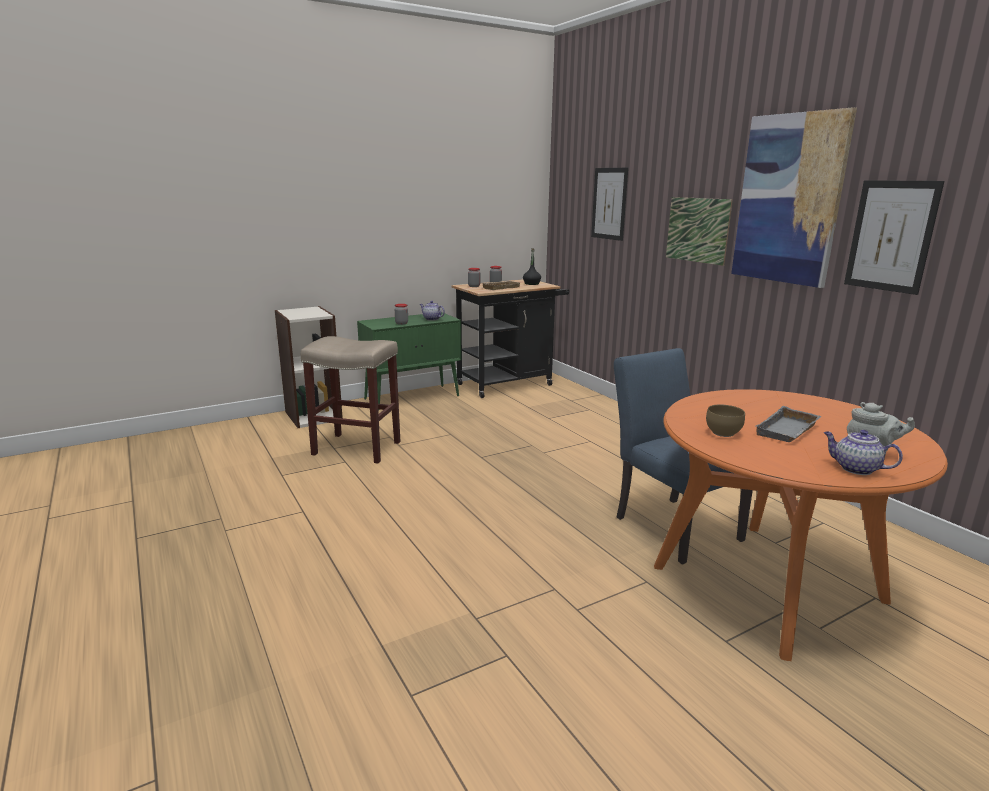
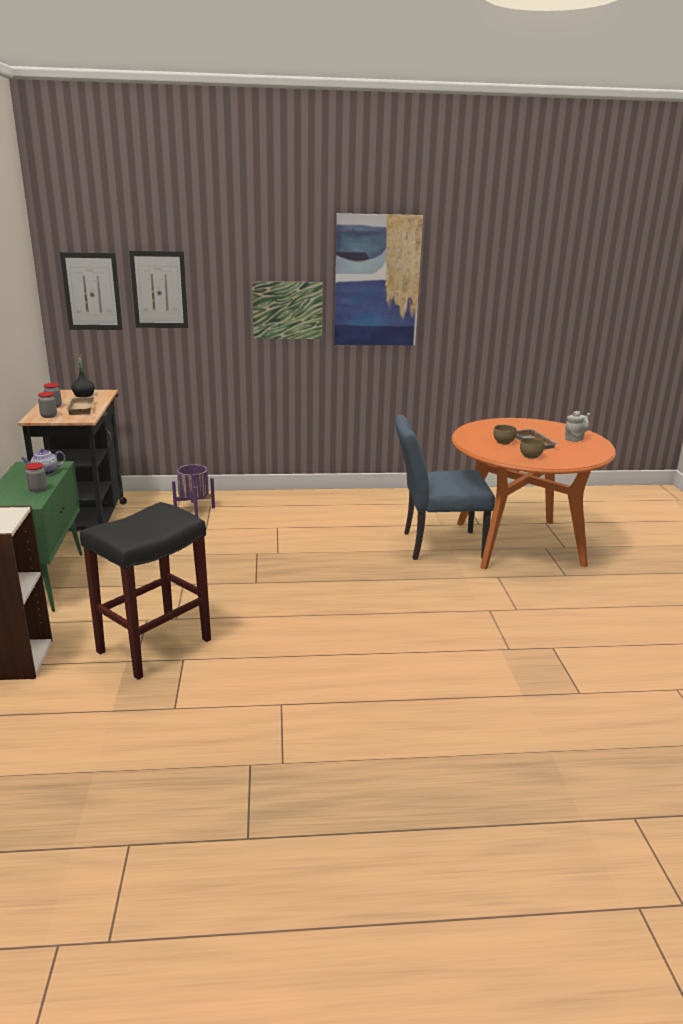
camera: 65 degrees left, 5 degrees up
(355, 448) = (153, 646): beige stool -> black stool
(576, 406) = (194, 509): none -> purple planter
(748, 415) = (504, 442): none -> brown bowl
(855, 468) = (592, 448): teapot -> none
(891, 236) = (456, 304): picture -> picture (92, 291)

